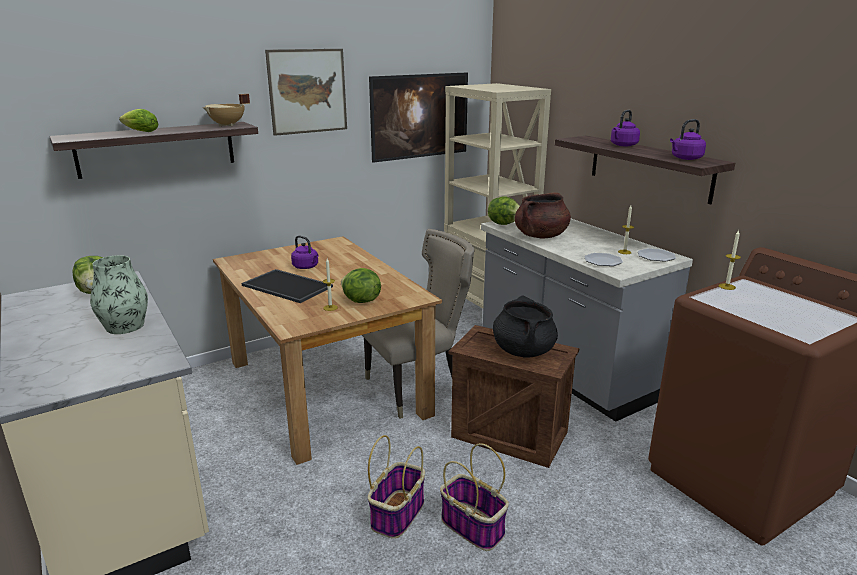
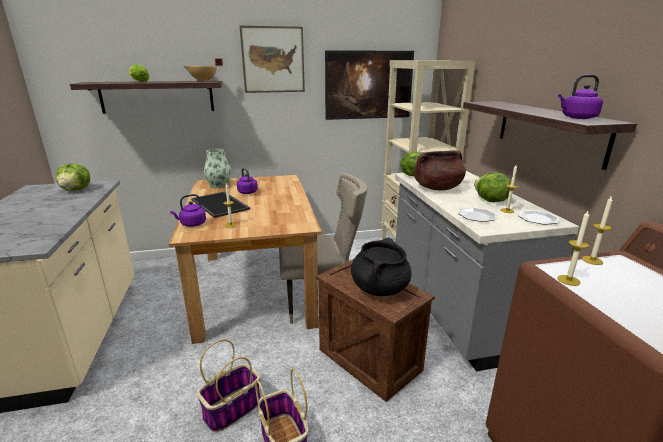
camera: 20 degrees right, 0 degrees up
(125, 326) = (55, 215): vase -> vase (219, 185)
(360, 301) = (258, 223): lettuce -> lettuce (490, 201)
(623, 145) = (523, 107): purple kettle -> purple kettle (192, 224)
(721, 305) = (568, 280): none -> candle

